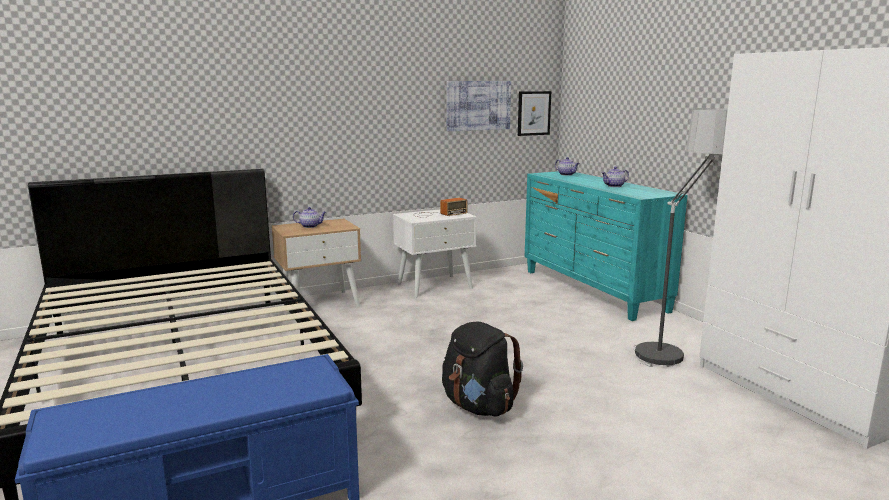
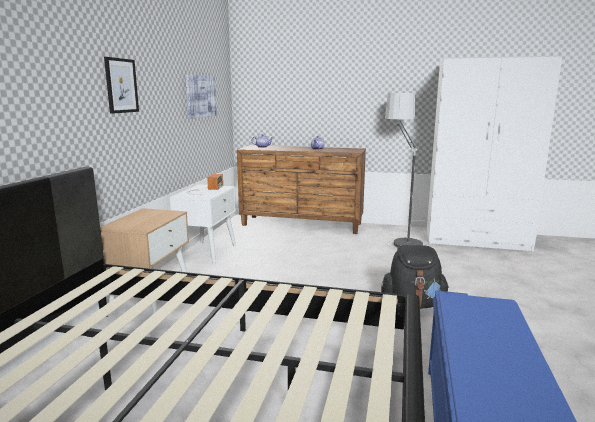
camera: 50 degrees left, 0 degrees up
(310, 226) = (139, 220): teapot -> none
(533, 113) = (223, 103): picture -> picture (121, 85)
(592, 290) = (302, 225): turquoise dresser -> brown dresser

